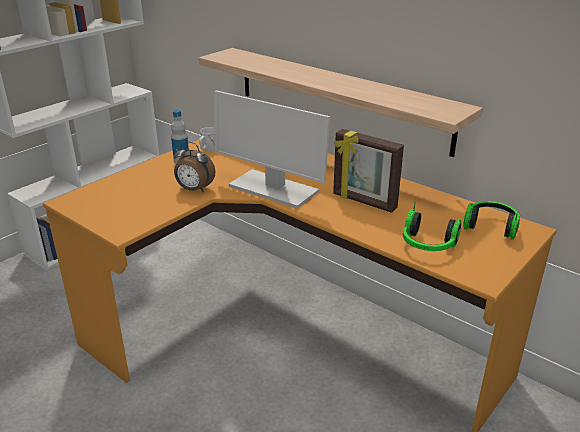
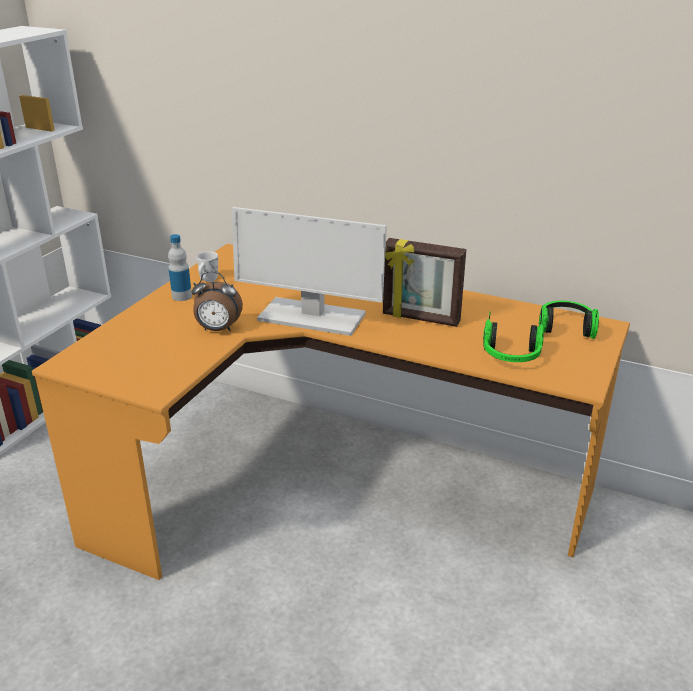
camera: 15 degrees left, 0 degrees up
(339, 98) = (362, 202): shelf -> none

